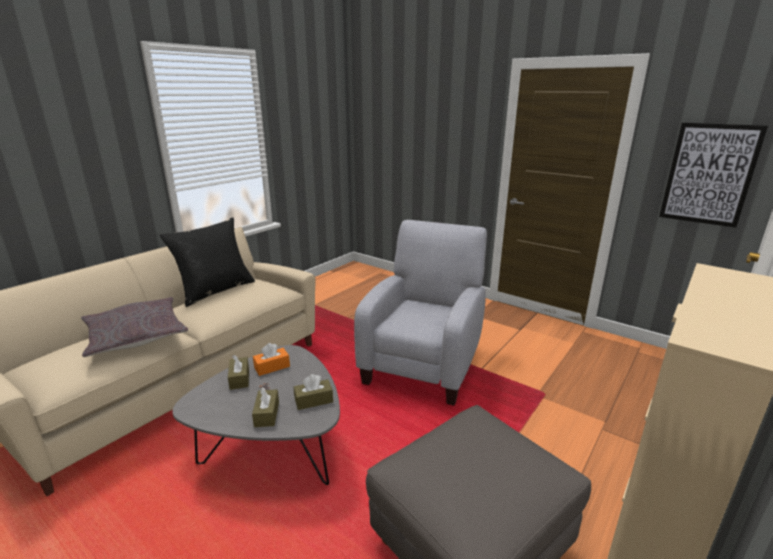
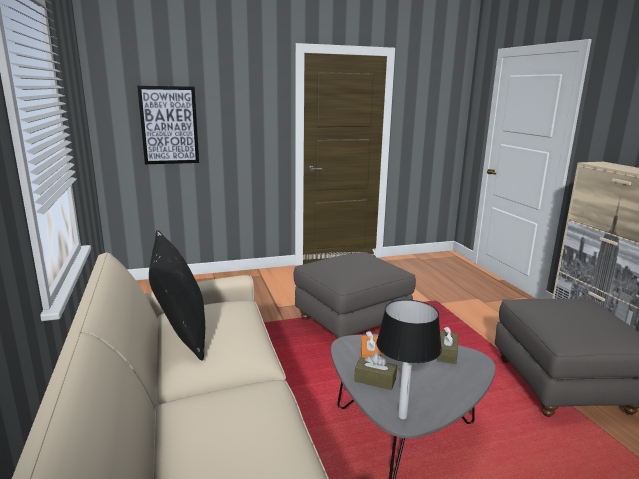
camera: 55 degrees left, 5 degrees down
(136, 335) = (241, 409): grey pillow -> none
(195, 404) = (401, 416): none -> table lamp
(267, 414) = (451, 380): brown tissue box -> none
(425, 362) = (351, 322): grey armchair -> grey ottoman
(709, 174) = (435, 128): picture -> picture (169, 125)

